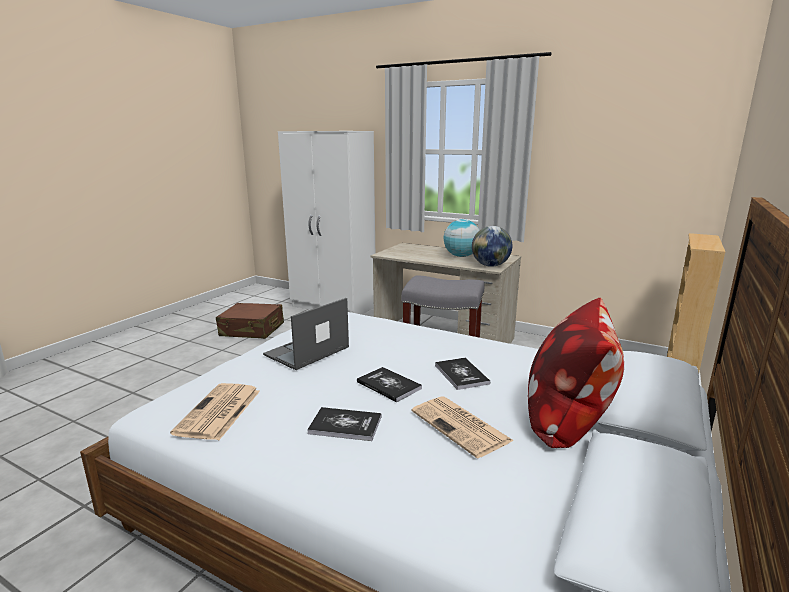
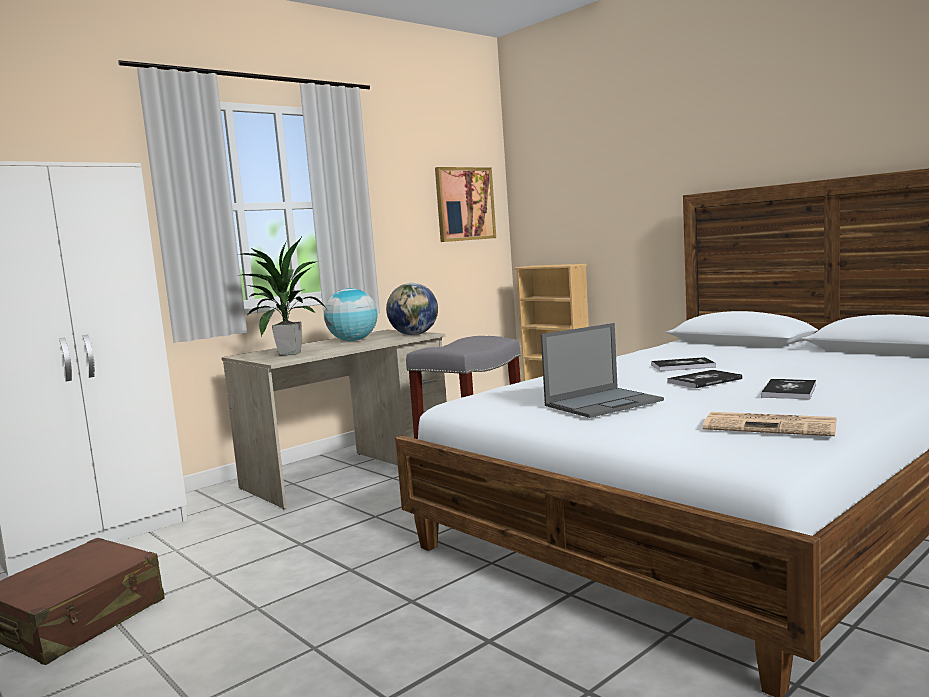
camera: 70 degrees left, 10 degrees down
(306, 351) = (604, 403): laptop -> laptop turned 90 degrees counterclockwise
(409, 252) = (289, 353): none -> potted plant
(462, 426) = (784, 368): newspaper -> none
(568, 419) = (764, 352): pillow -> none
(662, 158) = (464, 204): none -> picture

